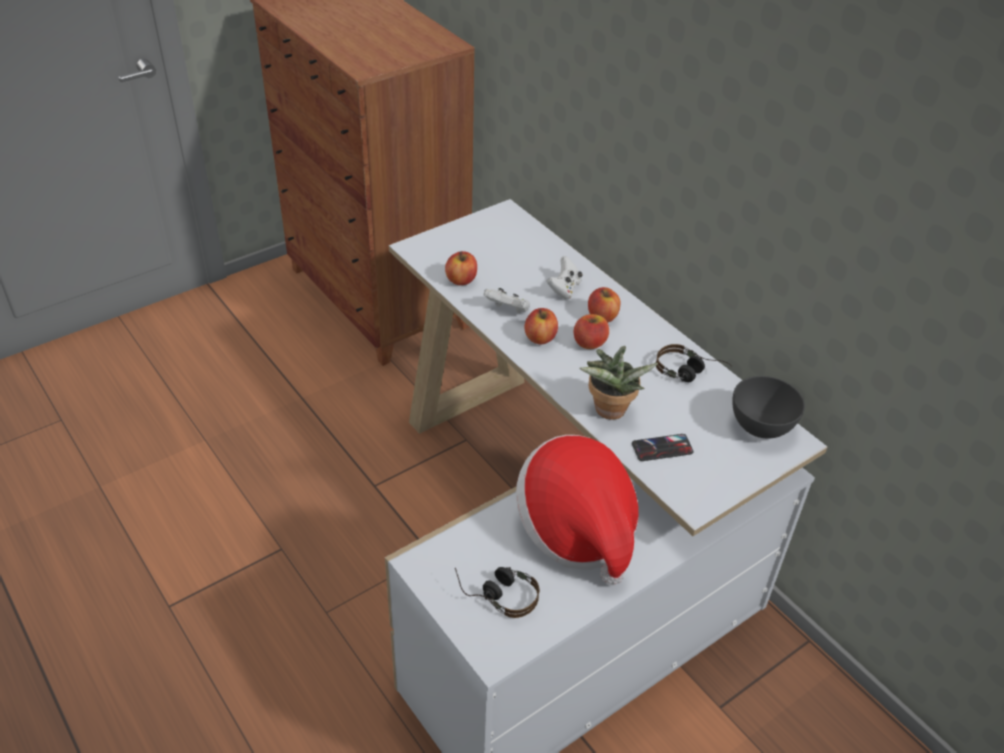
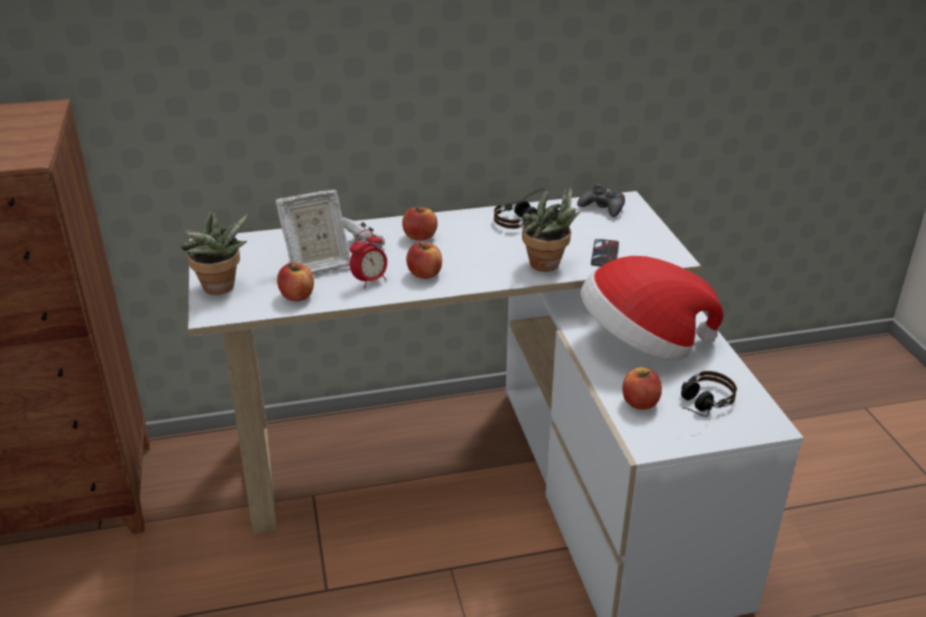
camera: 65 degrees left, 10 degrees down
(446, 240) = (220, 289): none -> potted plant
(508, 310) = (370, 281): white game controller -> alarm clock
(514, 274) = (316, 264): none -> picture frame
(589, 343) = (451, 252): apple -> apple (640, 402)
(761, 427) = (603, 208): grey bowl -> black game controller

